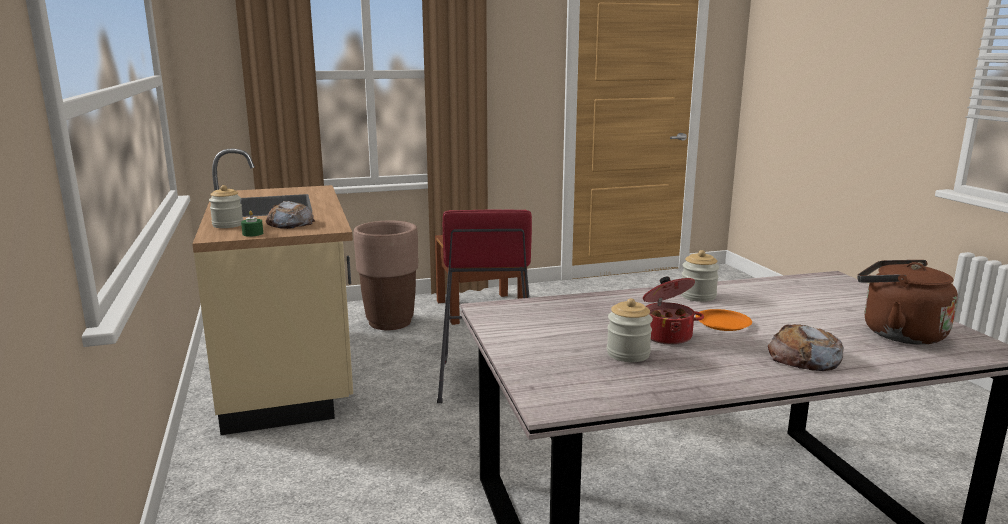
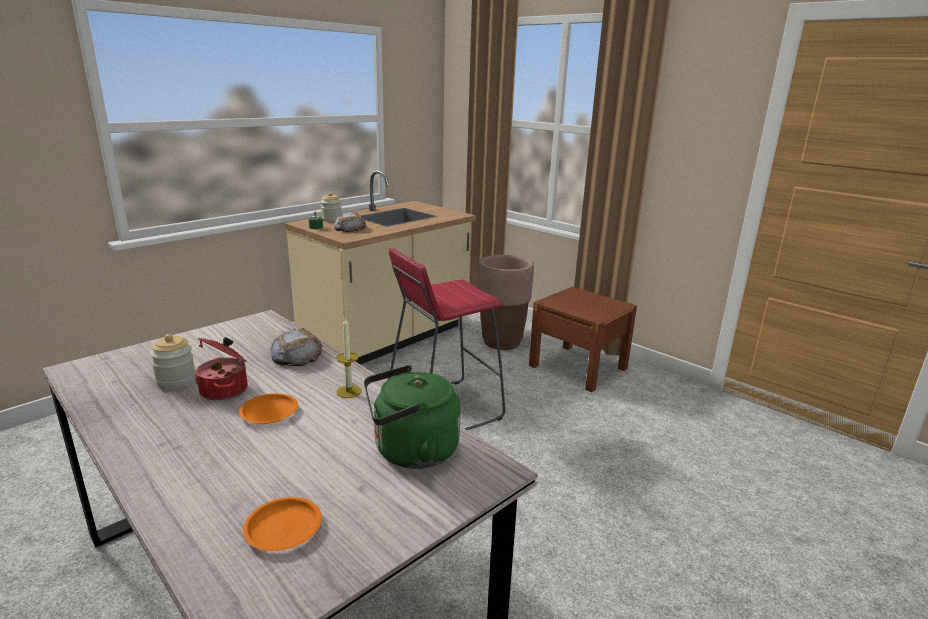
camera: 60 degrees right, 5 degrees up
(698, 296) = (349, 391): jar -> candle
(804, 292) = (411, 452): none -> green kettle
(804, 357) = (183, 464): bread -> bread (296, 355)
(897, 333) = (284, 528): brown kettle -> orange plate

